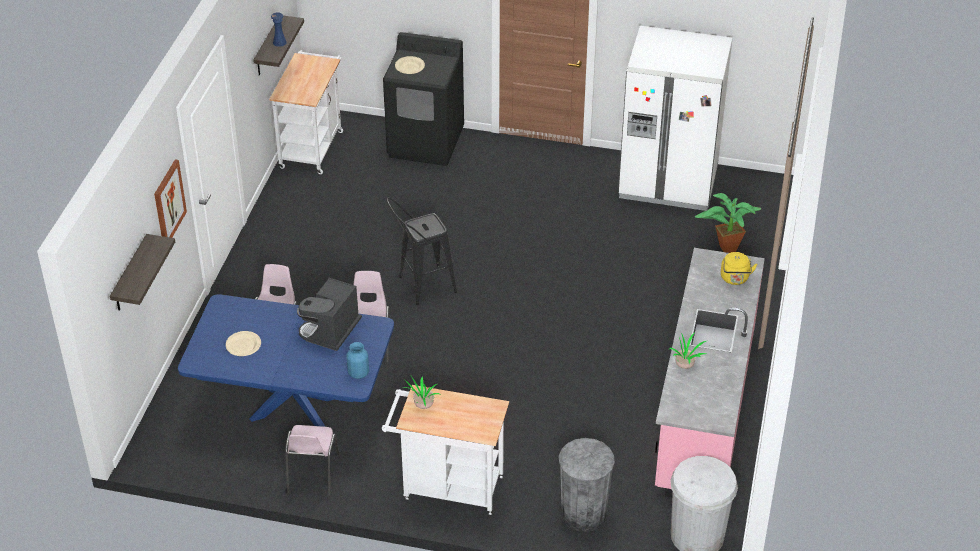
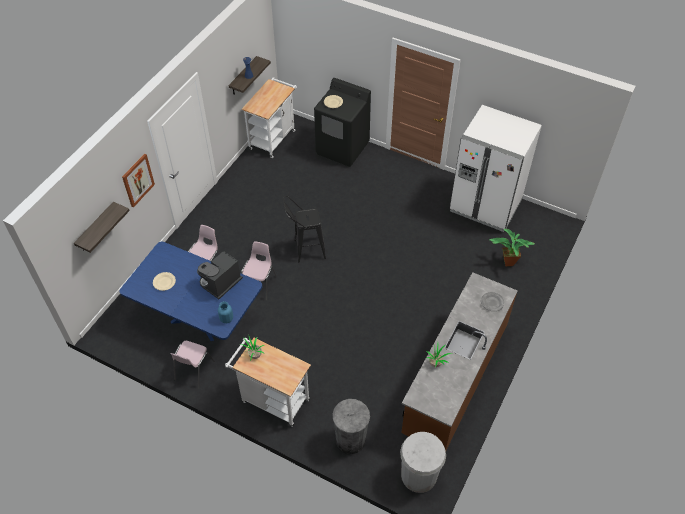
camera: 15 degrees right, 10 degrees up
(704, 408) = (454, 379): pink counter -> brown counter
(735, 279) = (492, 302): yellow kettle -> grey plate

